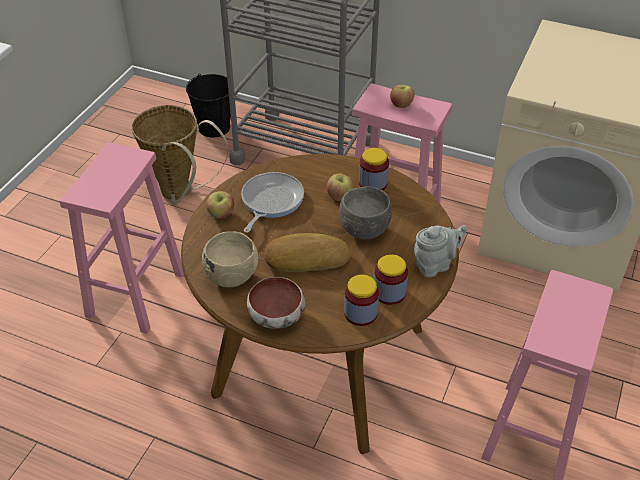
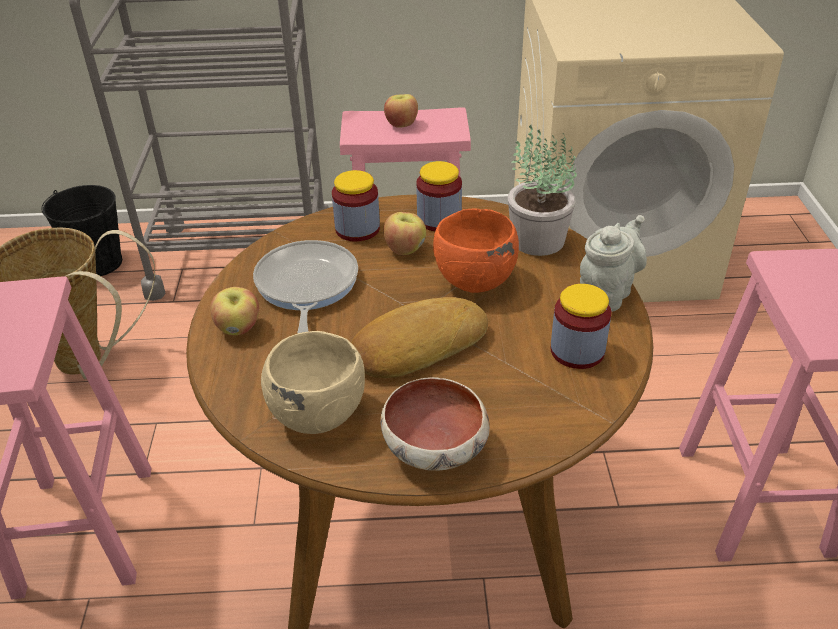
camera: 25 degrees left, 5 degrees down
(360, 313) = (560, 395): jar -> jar (357, 229)
(364, 230) = (474, 281): grey bowl -> orange bowl
(420, 216) = (536, 240): none -> potted plant

